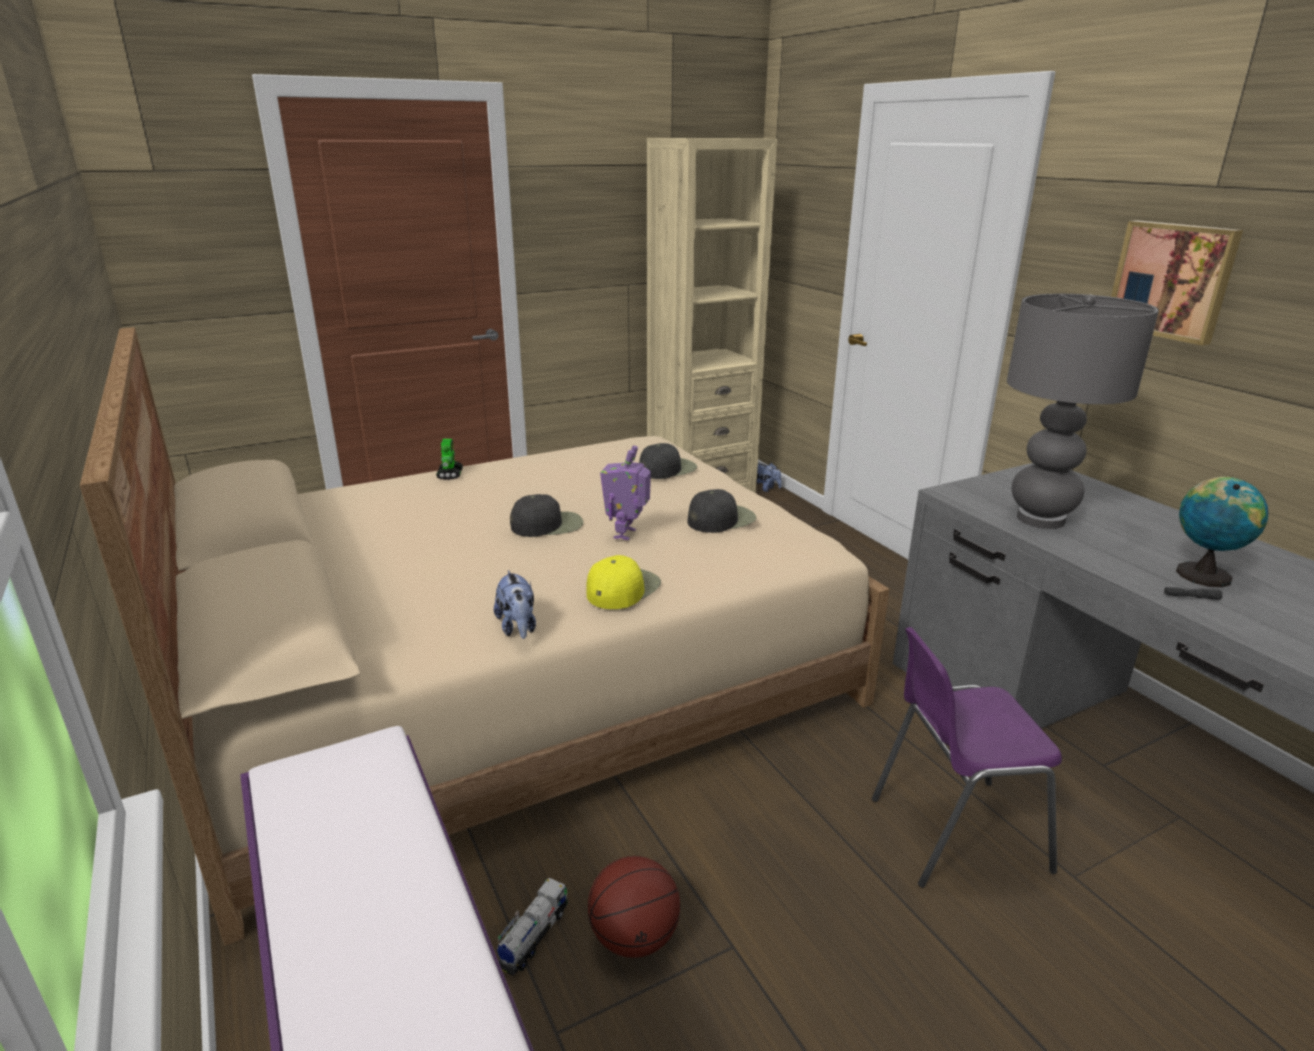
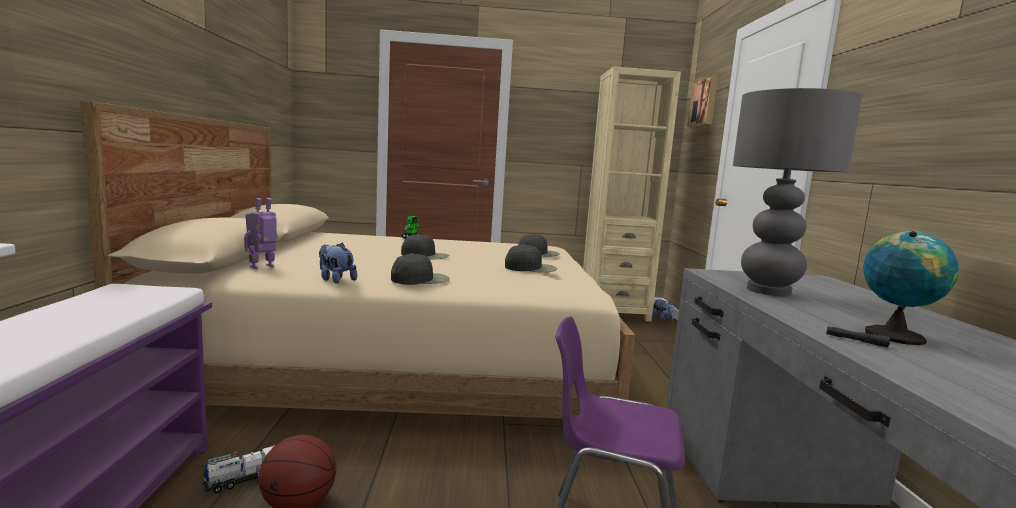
camera: 25 degrees right, 15 degrees down
(518, 628) = (335, 280): plush toy -> plush toy turned 120 degrees clockwise
(622, 589) = (420, 279): yellow cap -> black cap
(626, 534) = (461, 263): toy robot -> toy robot (262, 267)
(1172, 280) = (925, 104): picture -> picture (704, 102)

